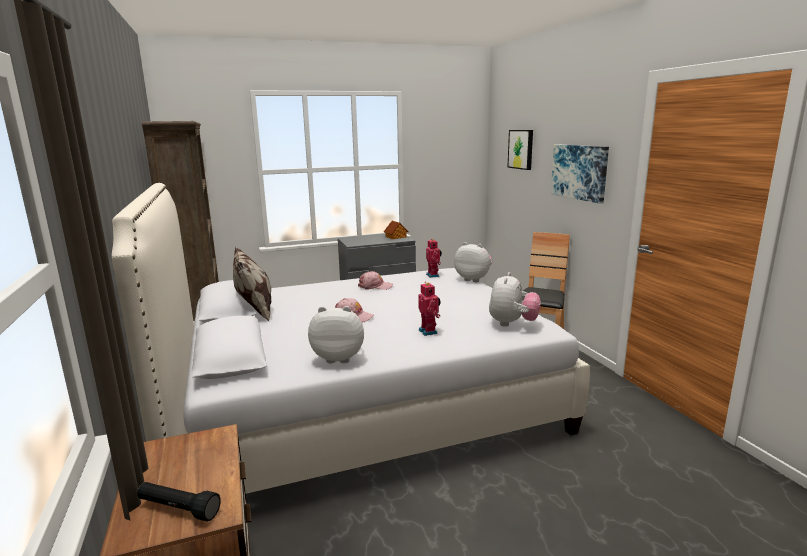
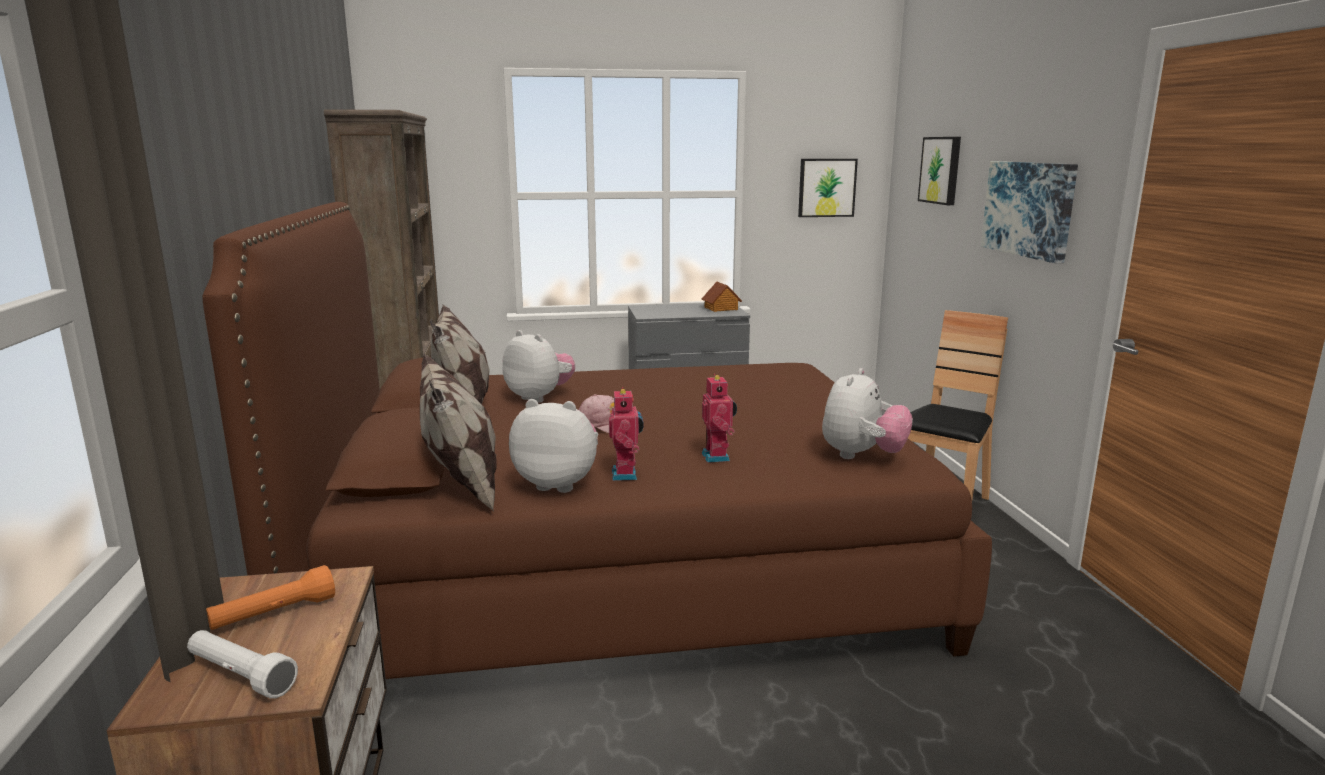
camera: 10 degrees right, 0 degrees up
(178, 509) = (241, 676): black flashlight -> white flashlight
(183, 464) = (274, 614): none -> orange flashlight
(279, 367) = (463, 489): none -> pillow
(360, 404) = (618, 568): white bed -> brown bed
(375, 286) = (662, 382): pink cap -> none
(433, 275) = (764, 372): toy robot -> toy robot (626, 474)
(451, 160) = (826, 187): none -> picture
(473, 279) = (828, 382): plush toy -> plush toy (539, 397)

